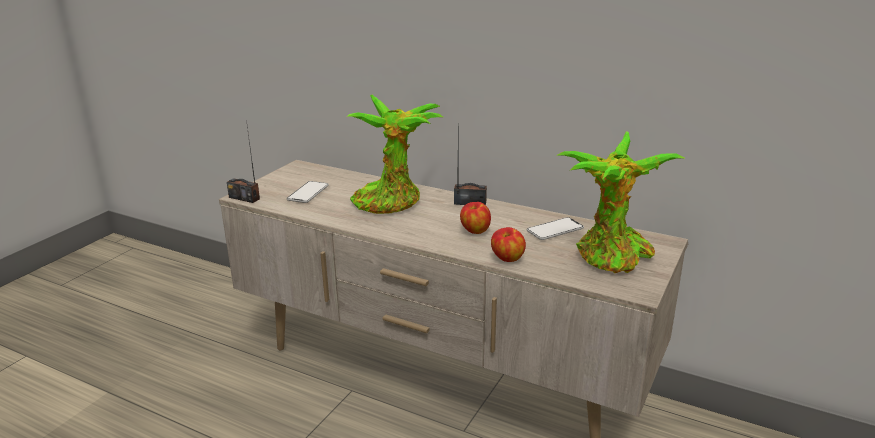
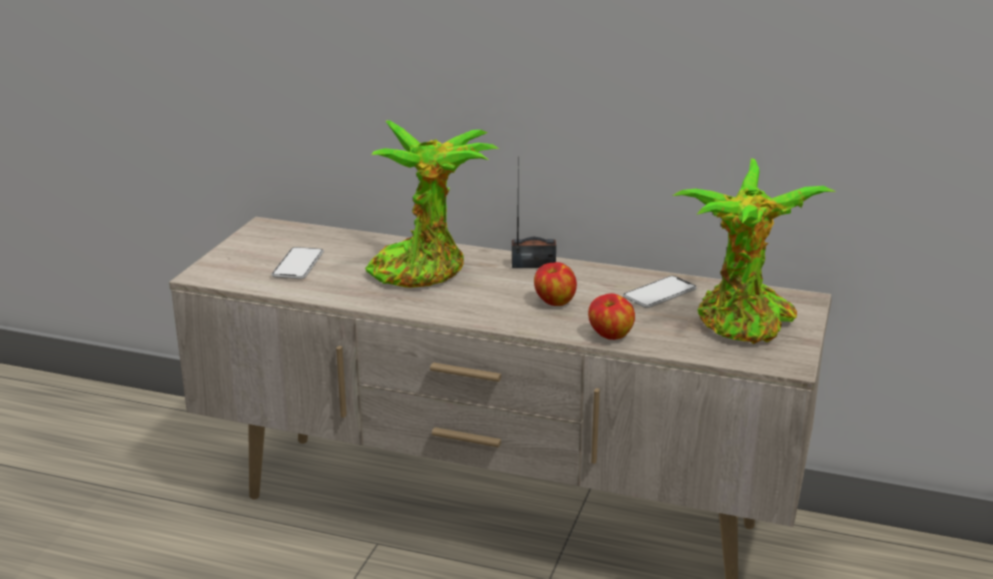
camera: 10 degrees left, 0 degrees up
(244, 198) = (207, 278): radio -> none

